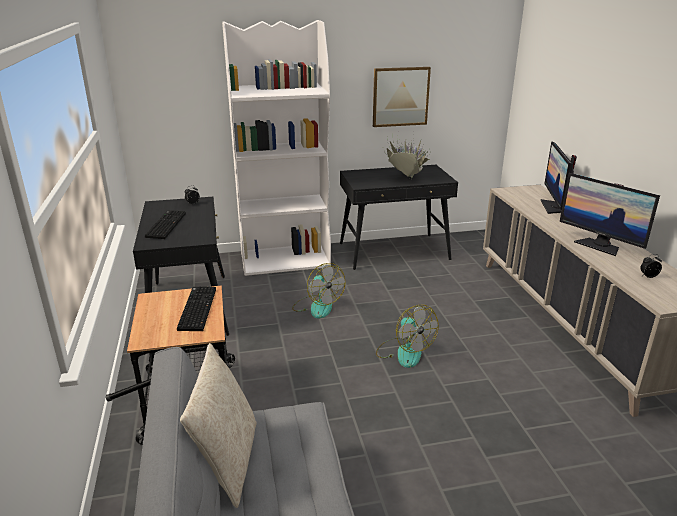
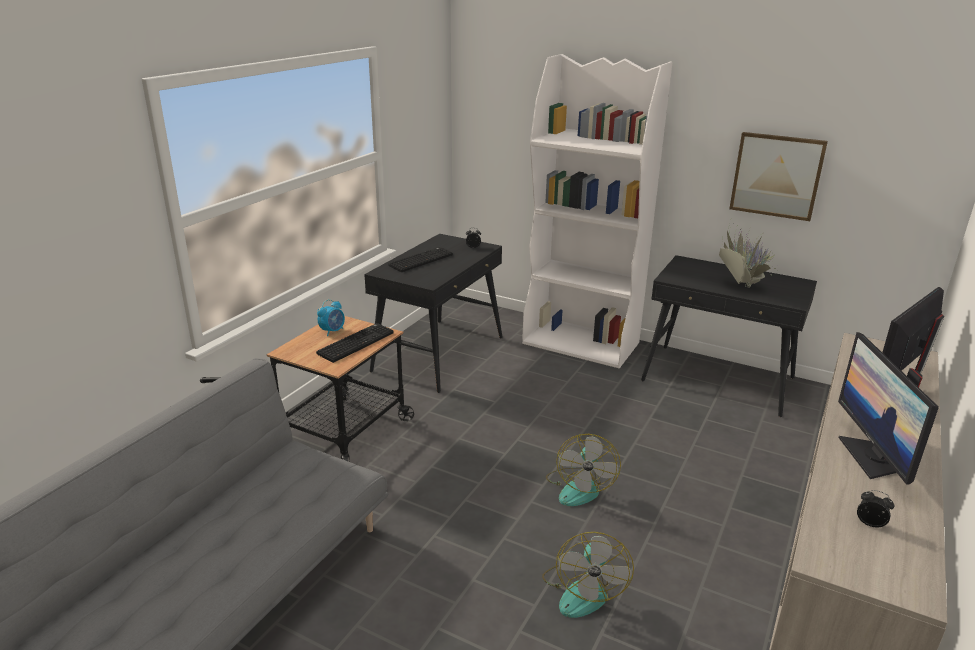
camera: 40 degrees right, 0 degrees up
(160, 308) = (332, 331): none -> alarm clock
(227, 461) = (252, 477): beige pillow -> none
(317, 306) = (552, 402): fan -> fan (583, 590)

